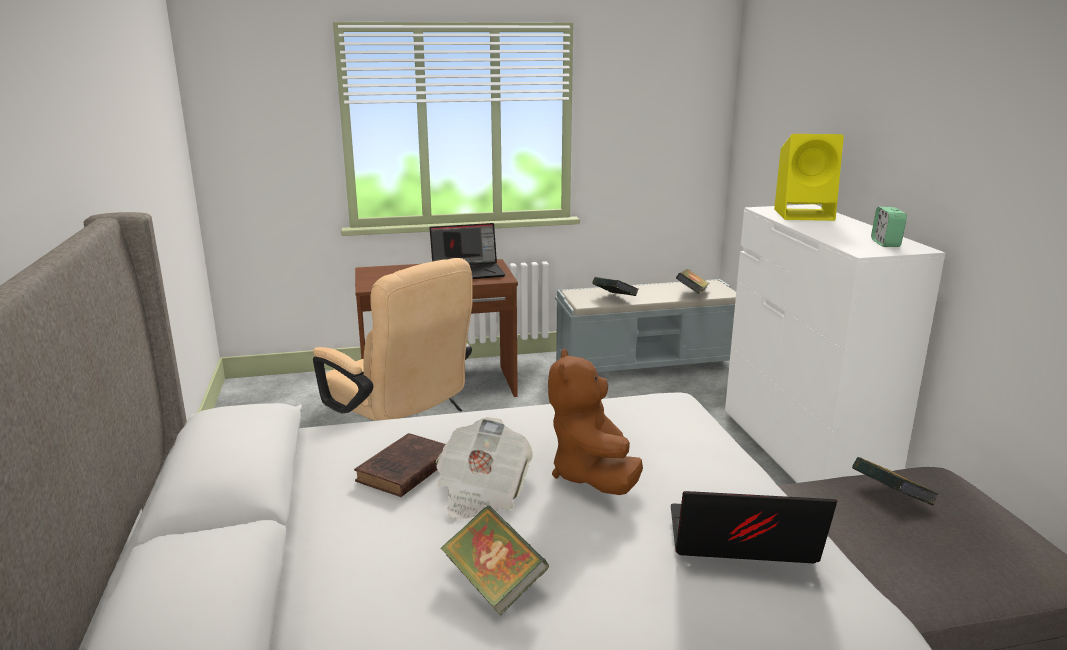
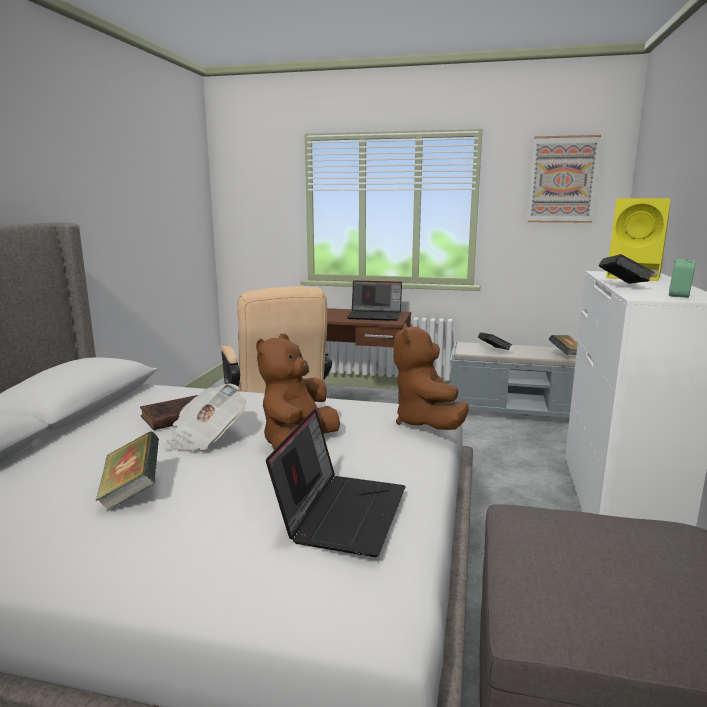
camera: 25 degrees right, 5 degrees down
(665, 86) = (562, 180): none -> picture
(687, 417) = (427, 423): none -> brown plush toy
(739, 543) = (341, 512): laptop -> laptop turned 75 degrees clockwise
(890, 500) = (600, 538): book -> book (623, 286)

